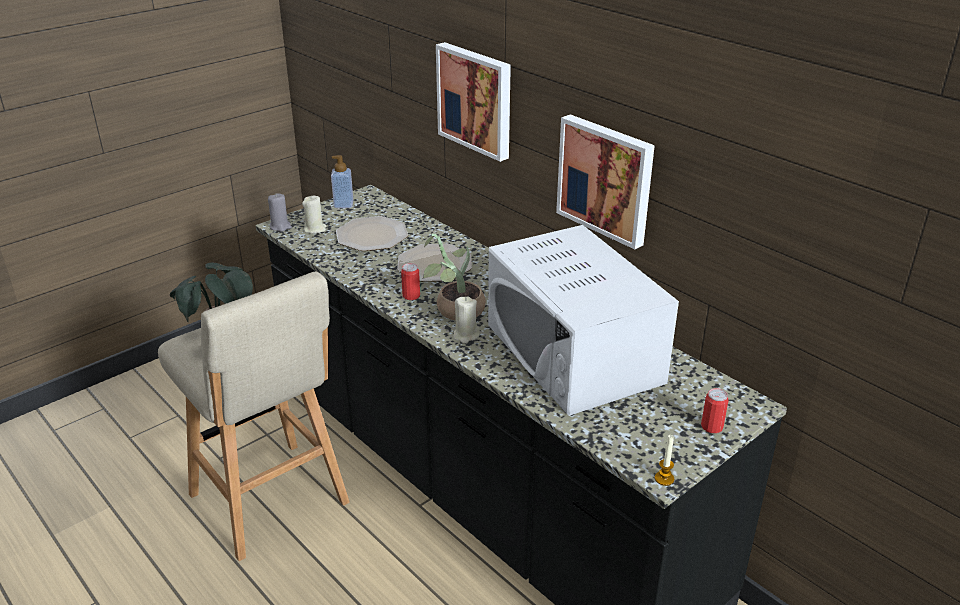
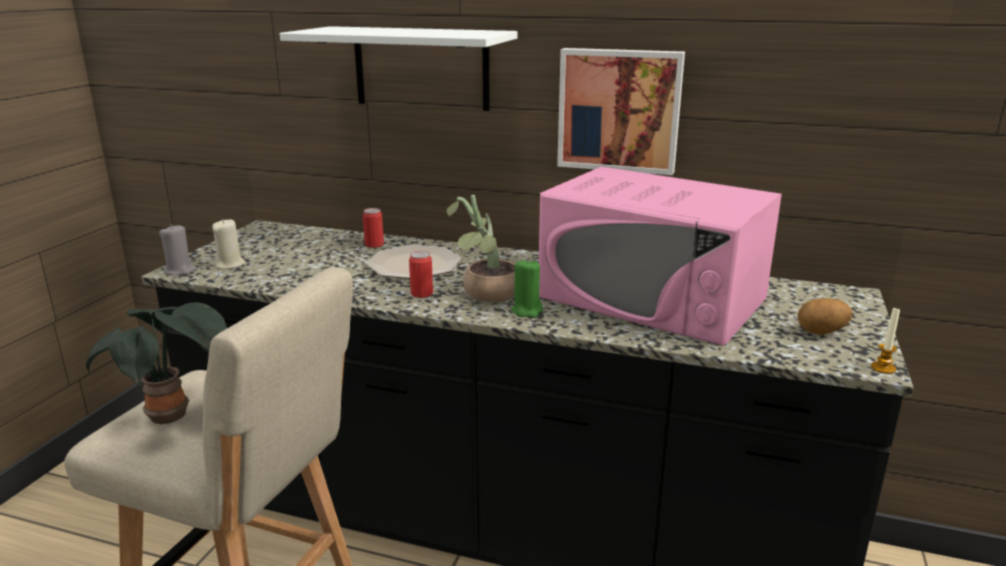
camera: 30 degrees left, 10 degrees down
(343, 204) = (242, 239): soap dispenser -> none
(371, 235) = (309, 256): plate -> none
(466, 335) = (527, 311): beige candle -> green candle
(476, 100) = (421, 68): picture -> white shelf
(573, 353) = (652, 297): white microwave -> pink microwave
(664, 431) = (822, 332): none -> potato
(712, 427) = (852, 317): can -> can (374, 244)

